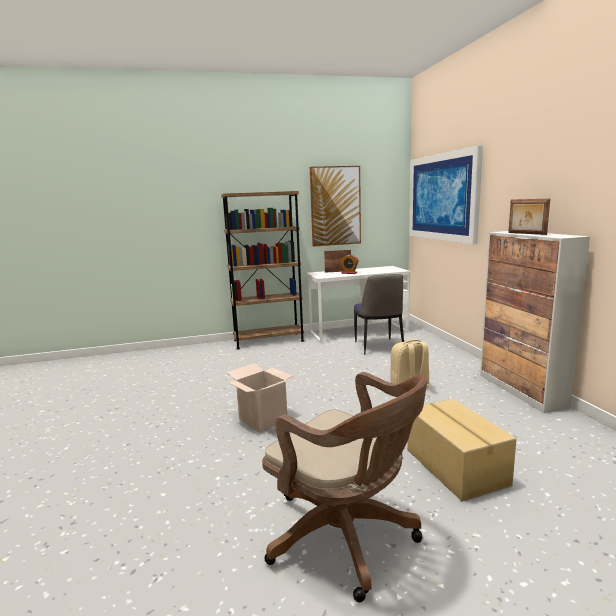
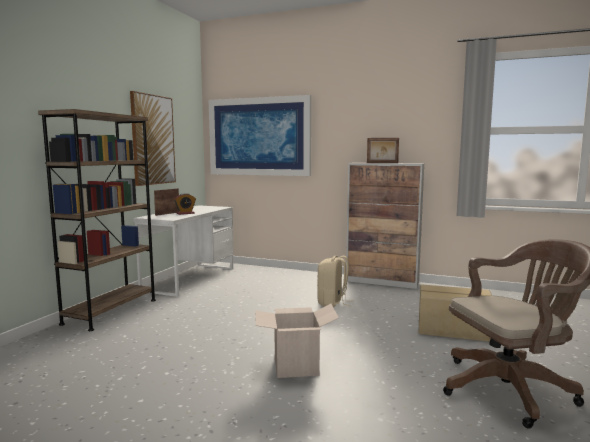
camera: 55 degrees left, 5 degrees down
(378, 347) = (239, 284): chair -> none

